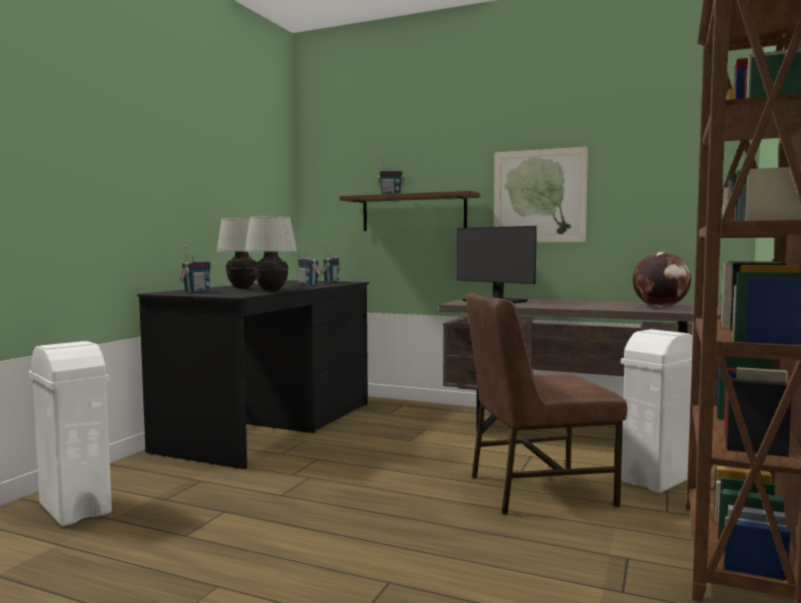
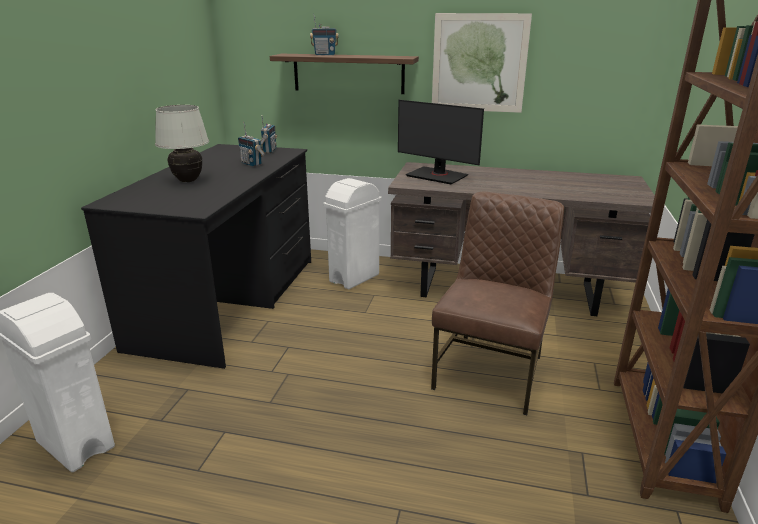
camera: 10 degrees left, 20 degrees up
(196, 291) = (145, 197): radio -> none
(271, 291) = (224, 191): white table lamp -> none
(537, 489) = (491, 371): brown chair -> brown chair turned 135 degrees clockwise
(658, 479) = (584, 348): white trash can -> white trash can (355, 278)
(660, 307) = (591, 187): globe -> none

